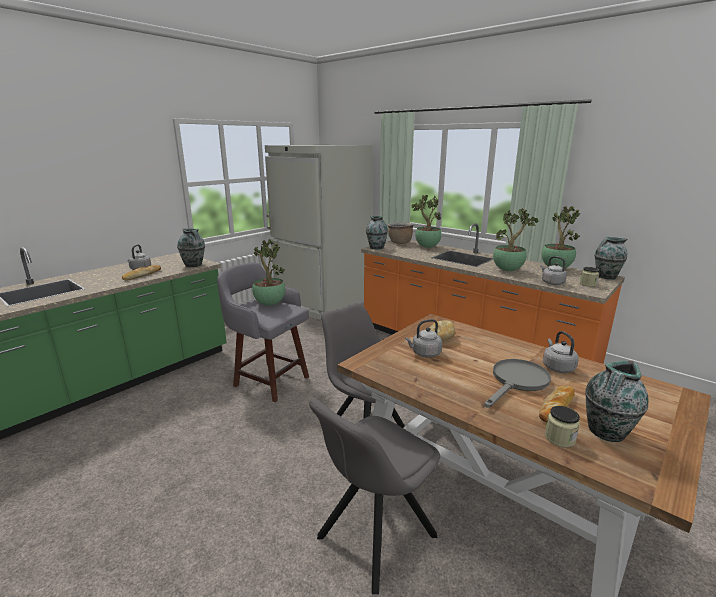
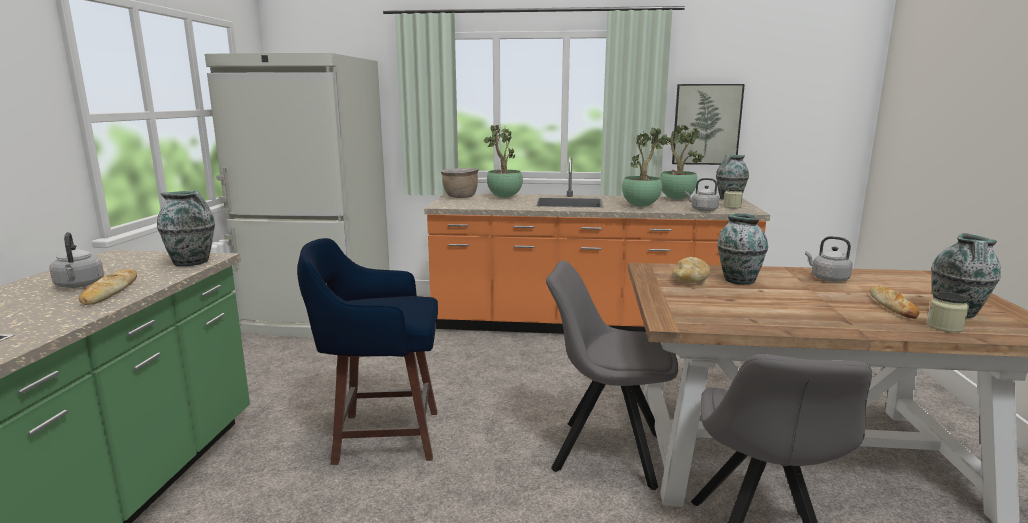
camera: 35 degrees left, 5 degrees down
(269, 304) = (375, 301): potted plant -> none
(269, 380) = (382, 436): grey stool -> blue stool
(376, 247) = (443, 205): vase -> vase (738, 280)
(424, 353) = (708, 297): grey kettle -> none
(517, 382) = (828, 297): grey frying pan -> none
(607, 206) = (706, 124): none -> picture

